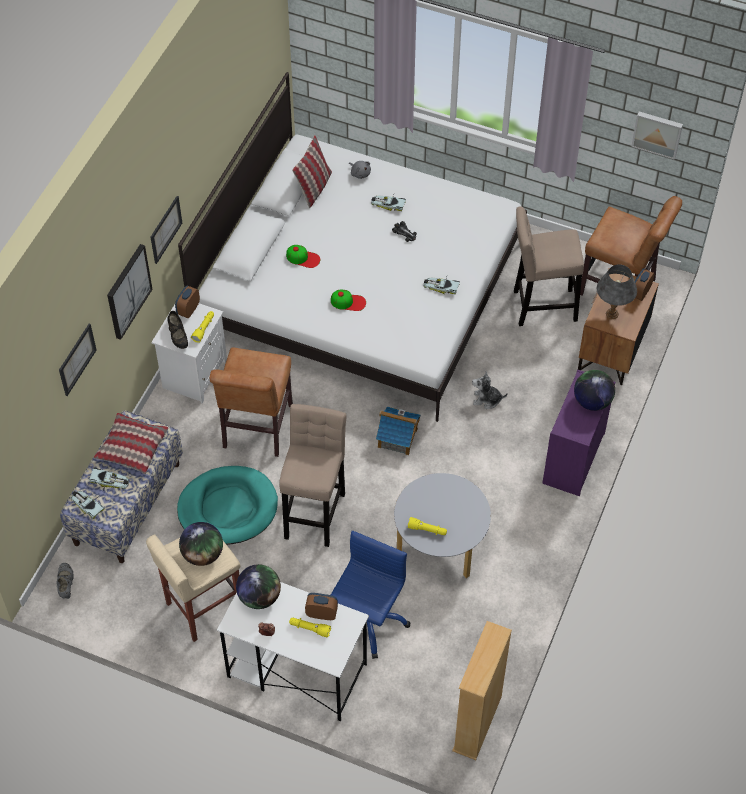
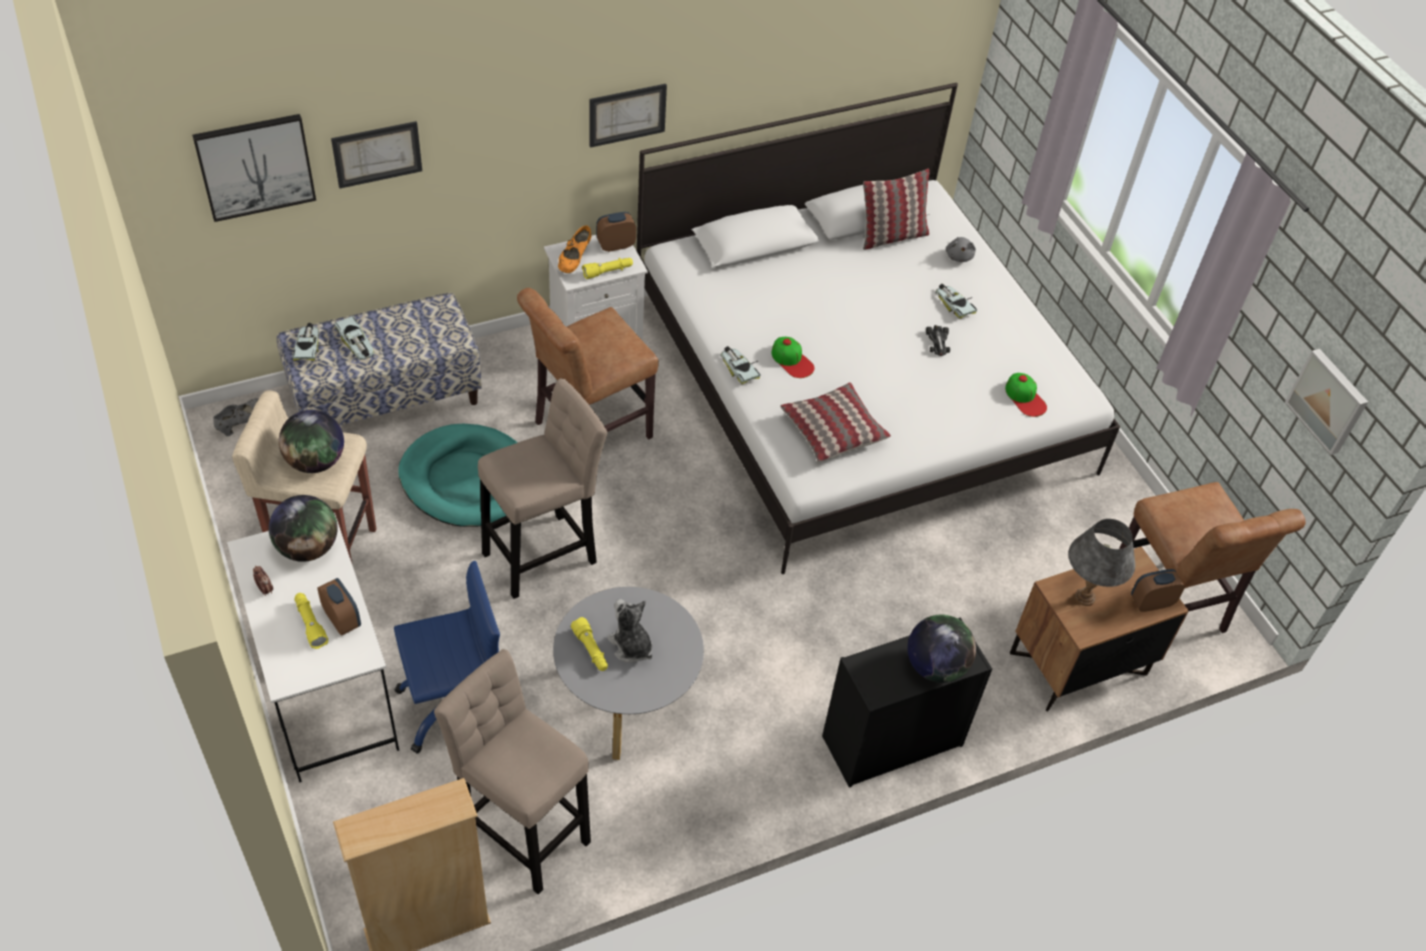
camera: 40 degrees right, 5 degrees down
(128, 291) = (518, 141): picture -> picture (255, 166)
(132, 448) = (414, 330): pillow -> pillow (832, 430)
(178, 336) = (574, 260): black shoe -> orange shoe
(303, 258) = (798, 288): cap -> cap (1025, 397)
(397, 438) = (719, 555): toy house -> none
(441, 286) = (914, 420): toy car -> toy car (739, 367)
(487, 399) = (864, 597): plush toy -> plush toy (631, 646)
(540, 306) = (1044, 553): beige stool -> beige stool (521, 829)
(573, 459) = (890, 741): purple dresser -> black dresser

